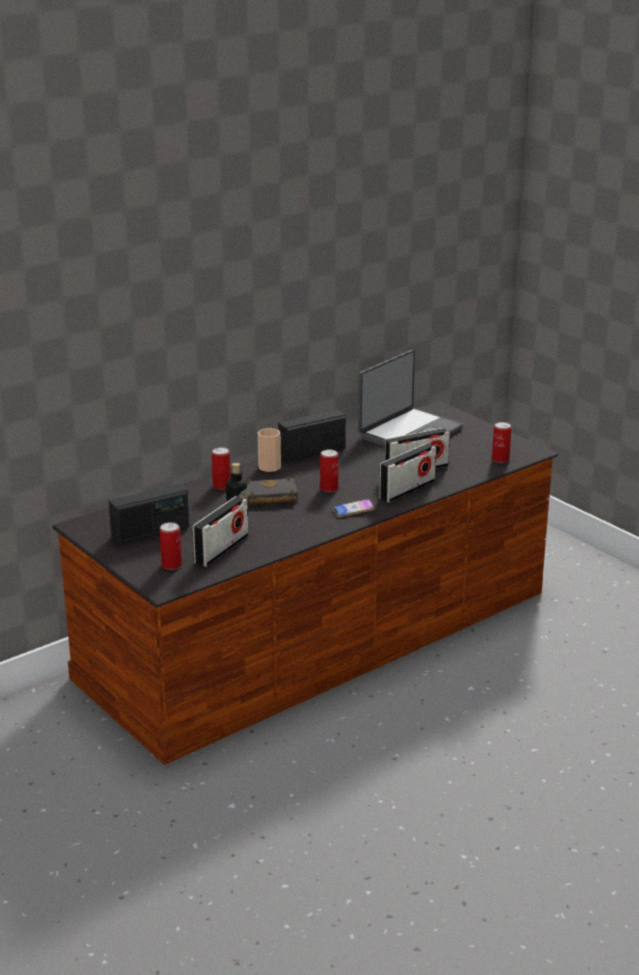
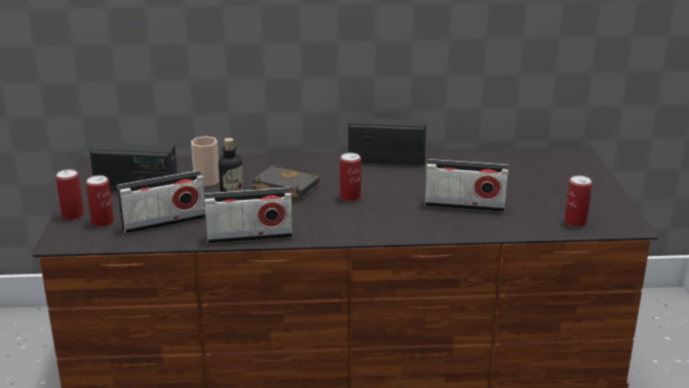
camera: 35 degrees right, 0 degrees up
(221, 486) = (259, 166): can -> can (73, 215)
(269, 467) = (327, 162): cup -> cup (207, 181)
(353, 510) = (340, 226): phone -> none
(407, 490) = (425, 223): radio -> radio (249, 237)
(409, 432) = (511, 168): laptop -> none

